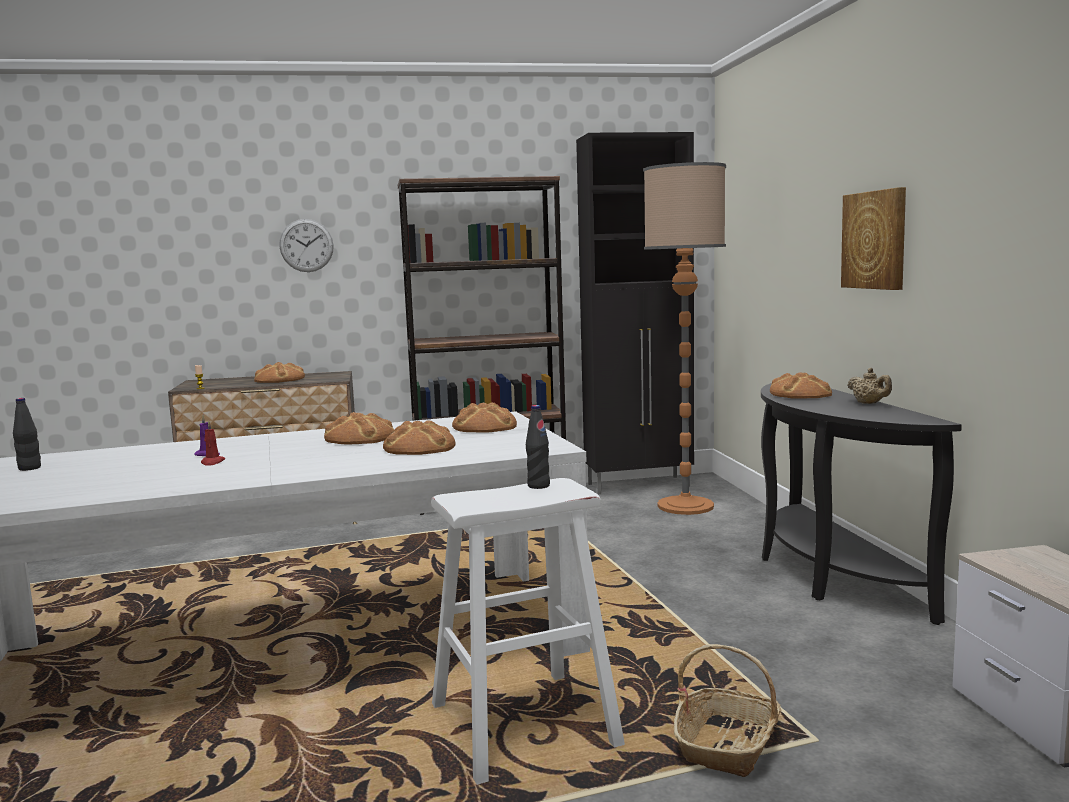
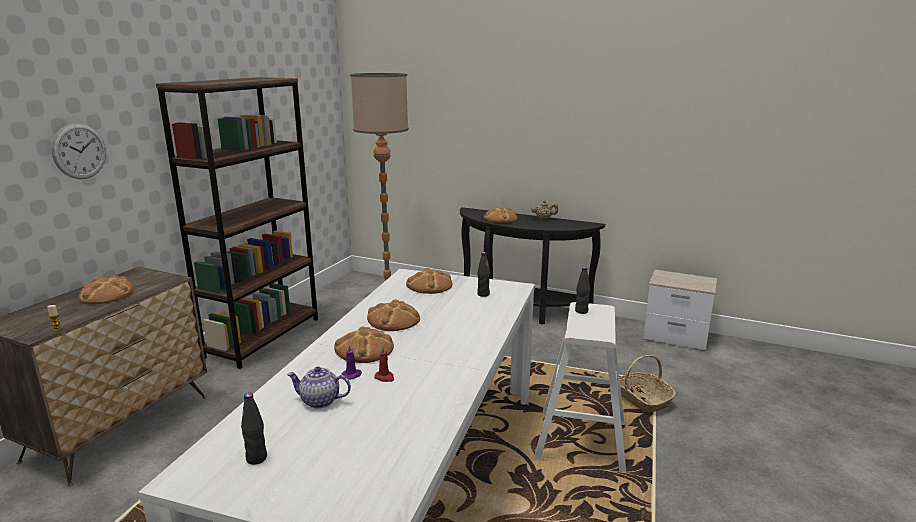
camera: 55 degrees left, 10 degrees up
(144, 459) = (319, 401): none -> teapot
(419, 447) = (456, 312): bread -> bread (364, 349)
(498, 443) = (483, 294): none -> black bottle
(640, 485) = (333, 292): black cabinet -> none
(875, 240) = (530, 130): picture -> none

